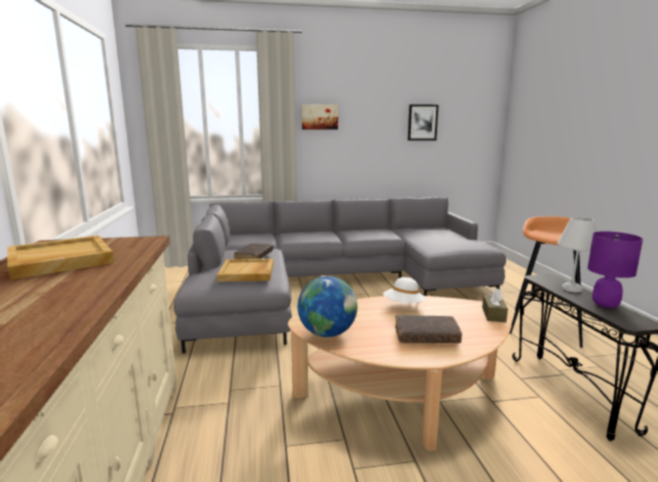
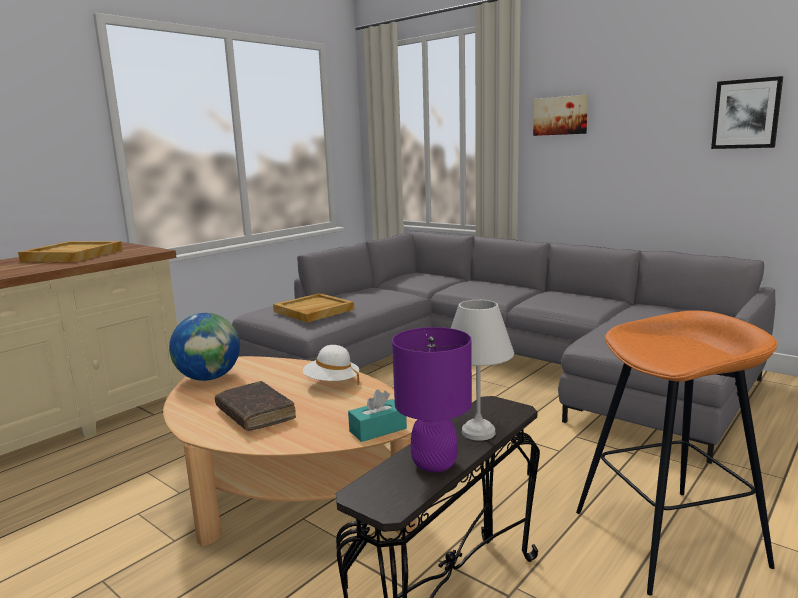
camera: 50 degrees right, 0 degrees up
(254, 256) = (363, 298): brown book -> none
(493, 314) = (378, 430): brown tissue box -> turquoise tissue box

